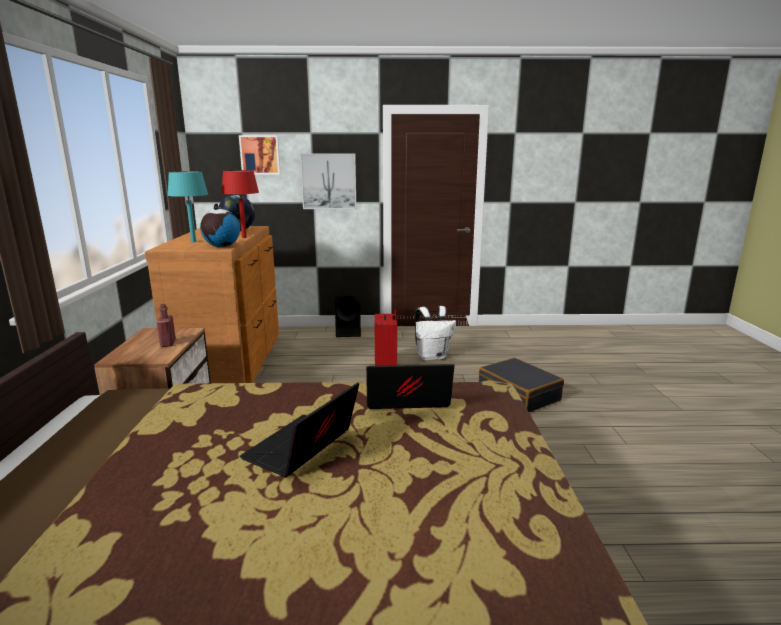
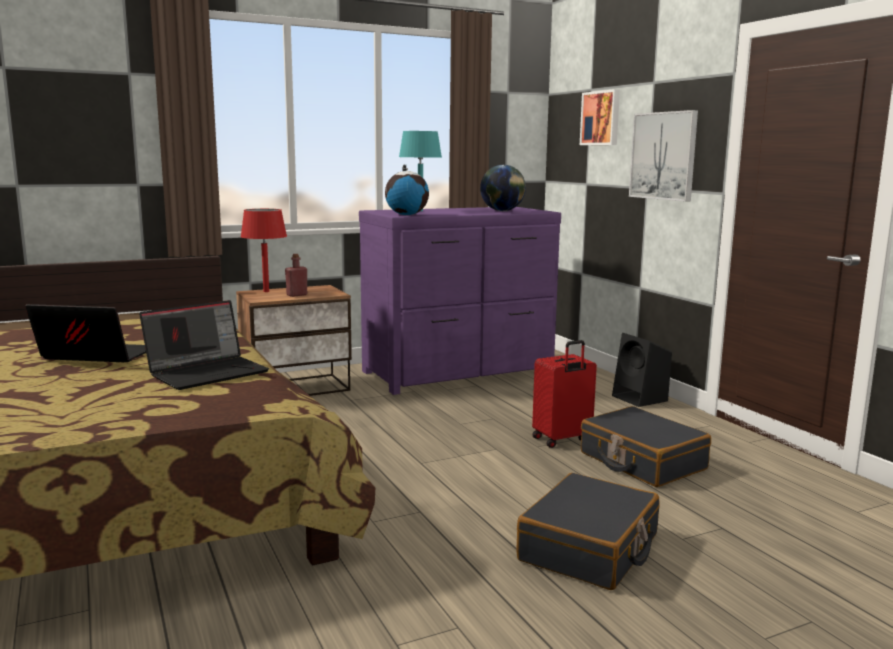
camera: 65 degrees right, 5 degrees down
(232, 363) = (460, 372): brown dresser -> purple dresser
(244, 237) = (467, 214): red table lamp -> red table lamp (266, 291)
(405, 401) = (208, 372): laptop -> laptop turned 75 degrees clockwise
(432, 357) = (641, 461): white backpack -> black suitcase

